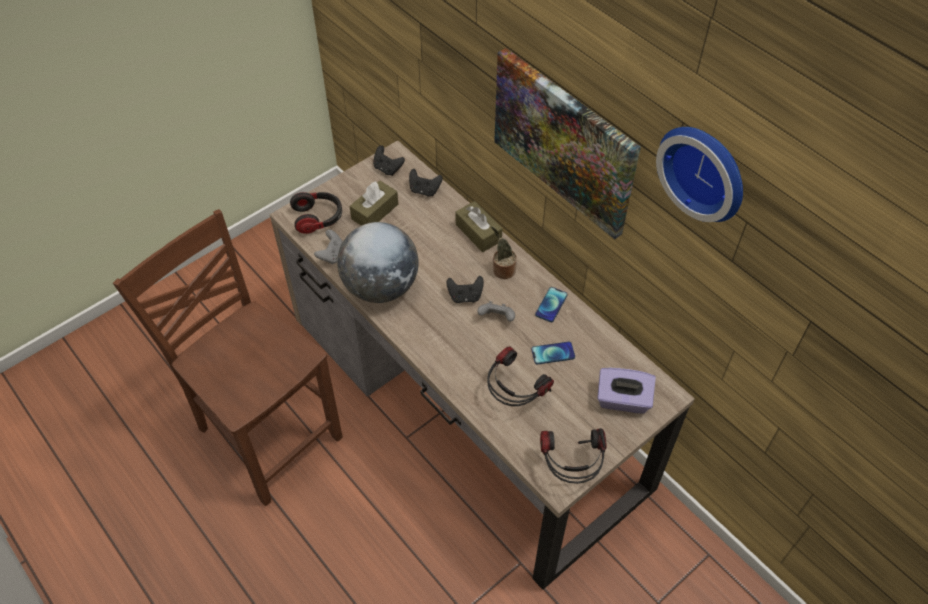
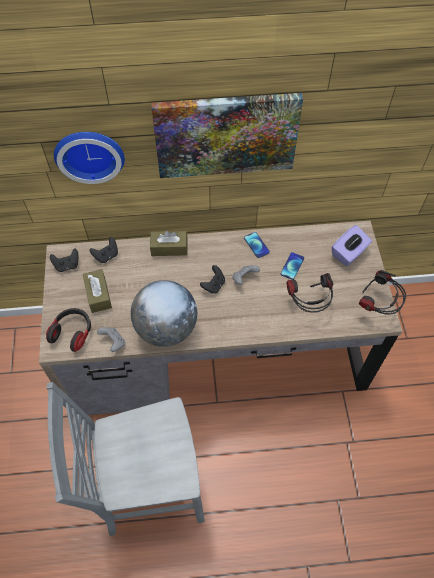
camera: 55 degrees left, 5 degrees up
(267, 433) = (148, 489): brown chair -> grey chair
(502, 269) = (209, 253): potted plant -> none
(705, 170) = (362, 72): wall clock -> wall clock (89, 153)

